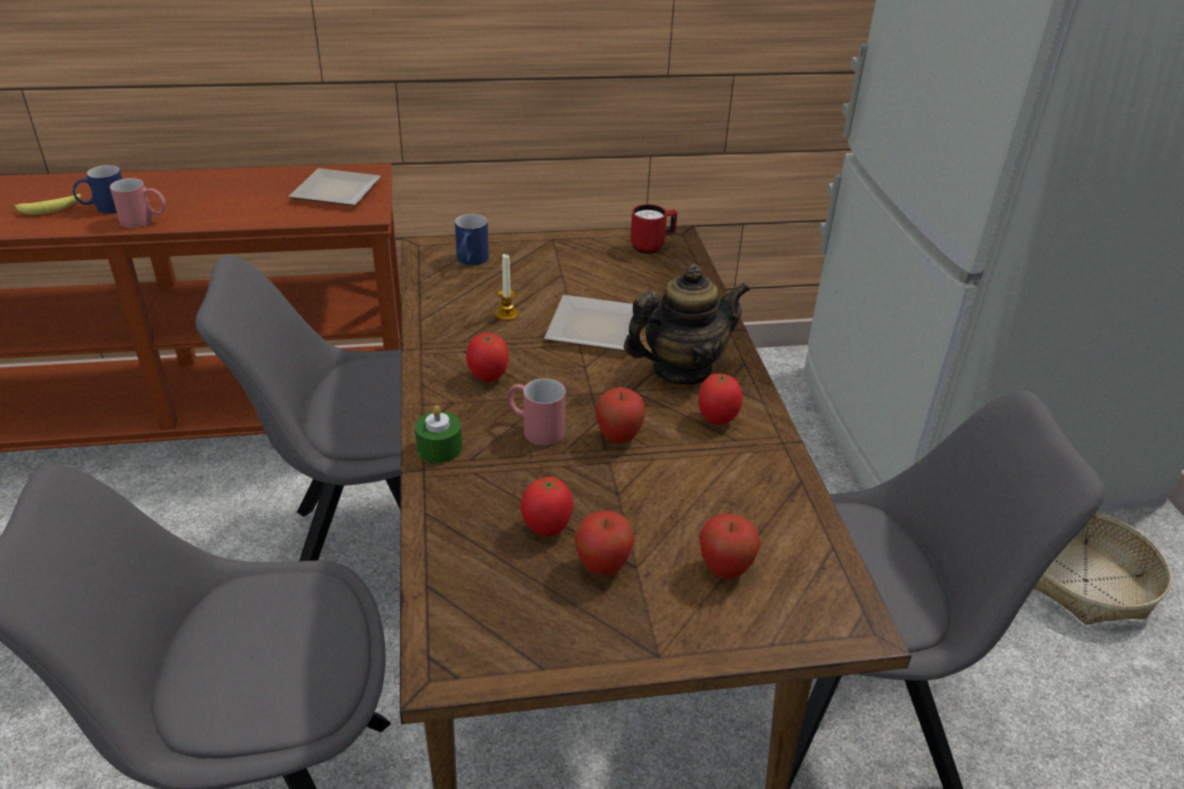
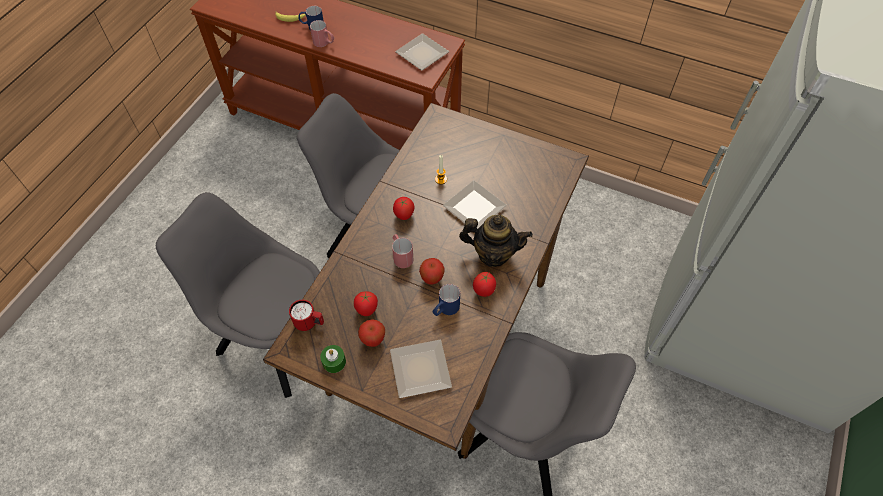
camera: 35 degrees right, 20 degrees up
(439, 448) = (356, 246): green candle -> green candle (334, 362)
(470, 262) = (450, 135): blue mug -> blue mug (445, 309)
(652, 247) = (551, 163): red mug -> red mug (309, 323)
(724, 570) = (418, 368): apple -> plate
(1084, 580) = (724, 446): basket -> none

